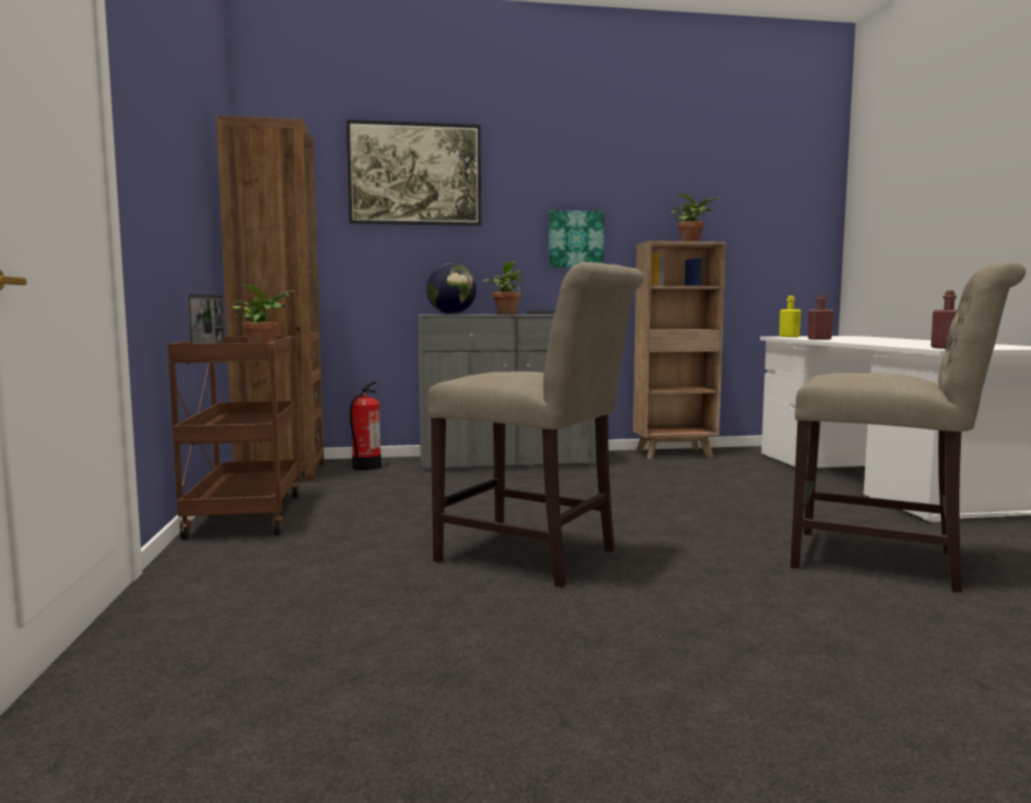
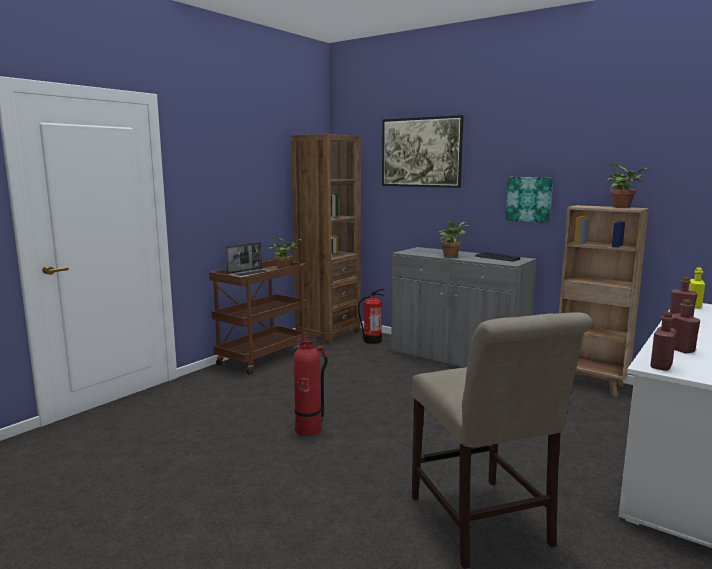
camera: 45 degrees right, 5 degrees up
(451, 314) = (425, 251): globe -> none
(535, 557) = (309, 429): beige chair -> fire extinguisher
(906, 344) = (680, 349): none -> red bottle

